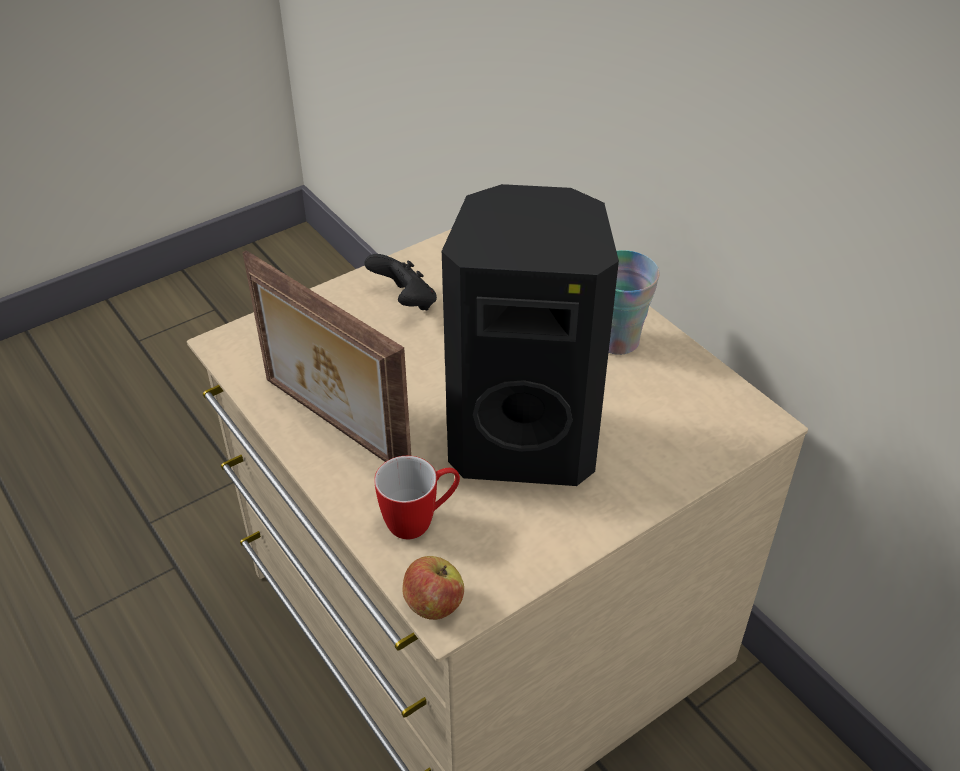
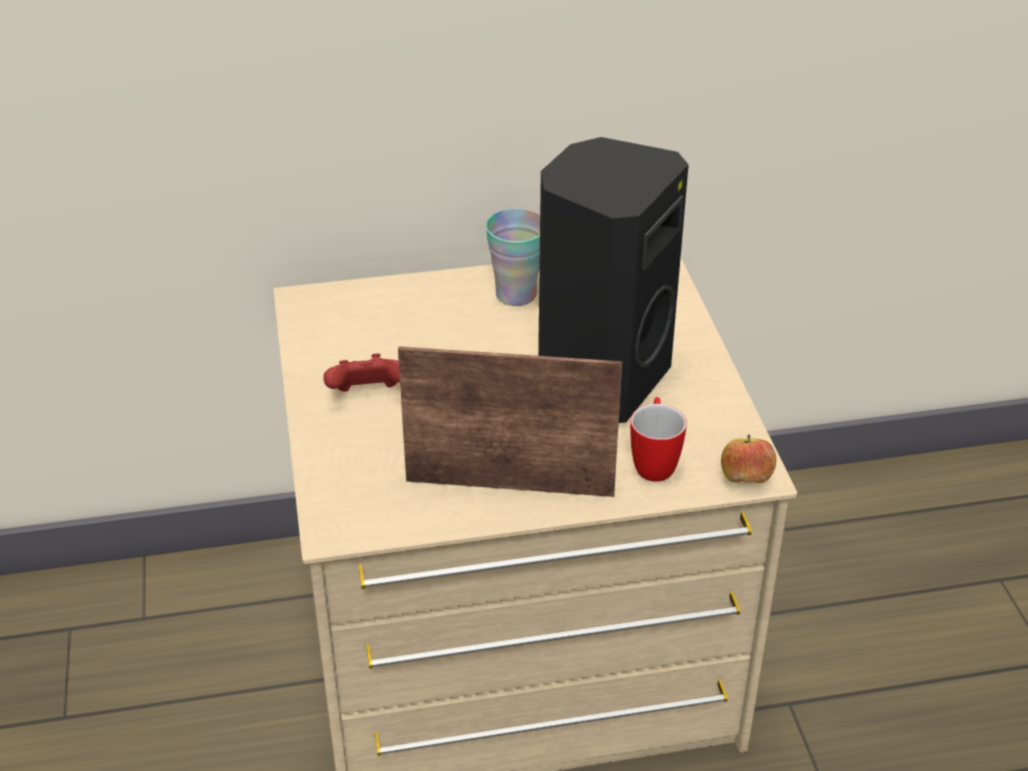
camera: 65 degrees left, 5 degrees down
(333, 428) = (510, 484): picture frame -> picture frame turned 150 degrees counterclockwise
(405, 302) = (368, 395): black game controller -> red game controller

